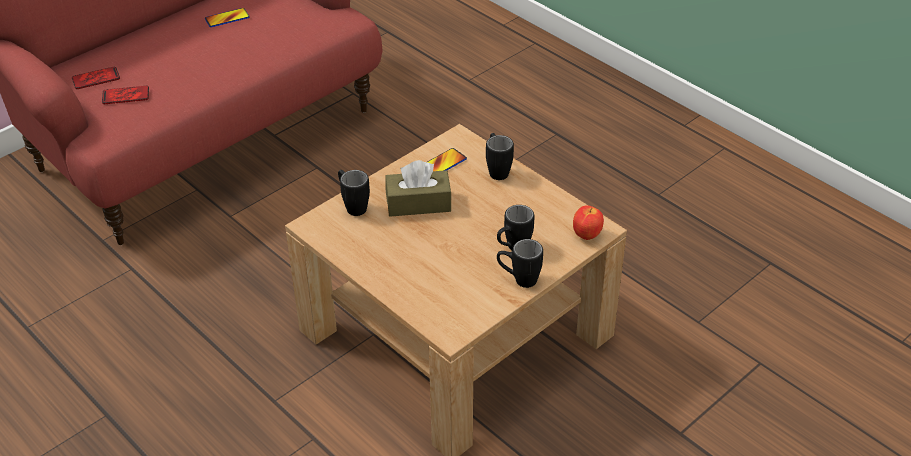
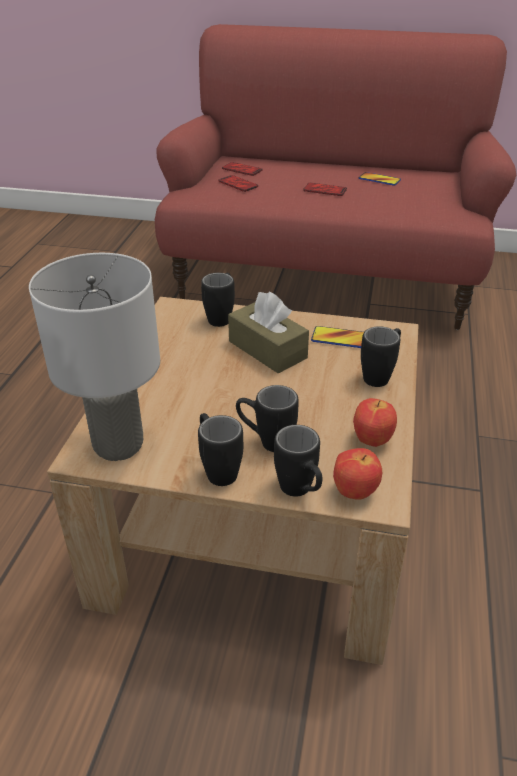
camera: 55 degrees right, 5 degrees down
(207, 56) = (325, 190): none -> phone
(459, 315) = (118, 448): none -> white table lamp
(551, 206) = (371, 440): none -> apple
(568, 256) = (300, 492): none -> black mug

